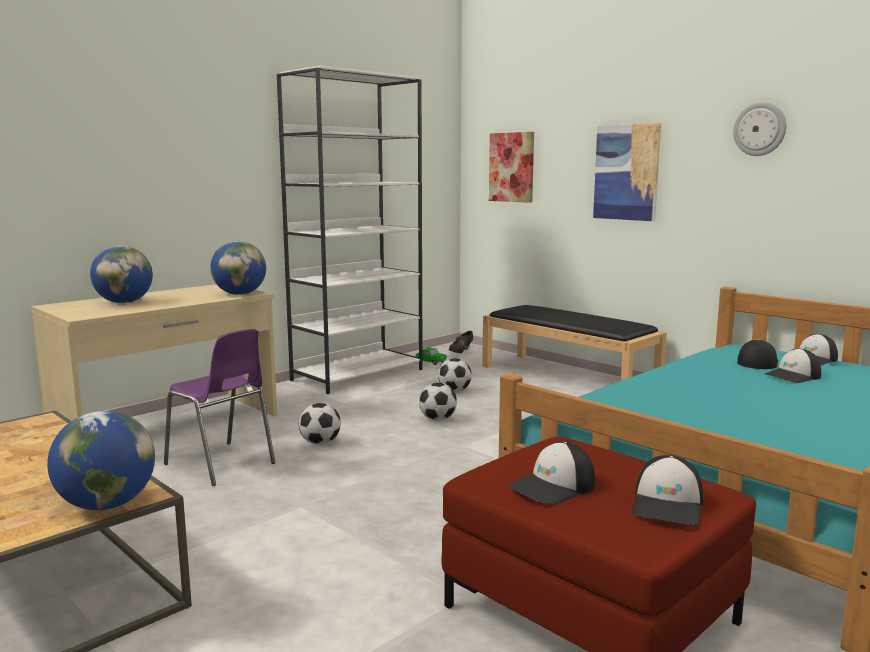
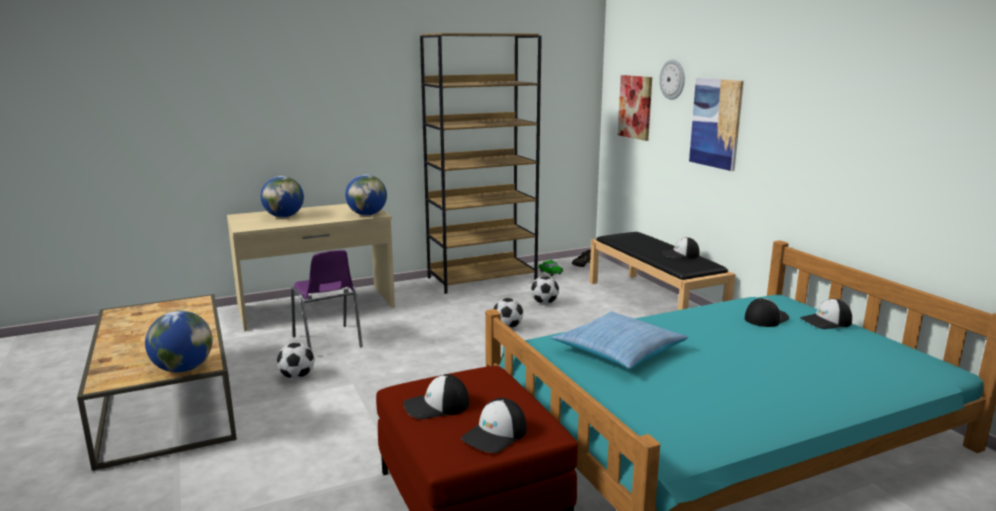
camera: 20 degrees right, 5 degrees up
(320, 443) = (405, 335): football -> football (297, 377)
(358, 374) = (482, 278): white bookcase -> brown bookcase
(663, 406) = (618, 351): none -> pillow
(760, 129) = (818, 95): wall clock -> wall clock (673, 79)
(793, 376) = (778, 337): cap -> cap (680, 255)

